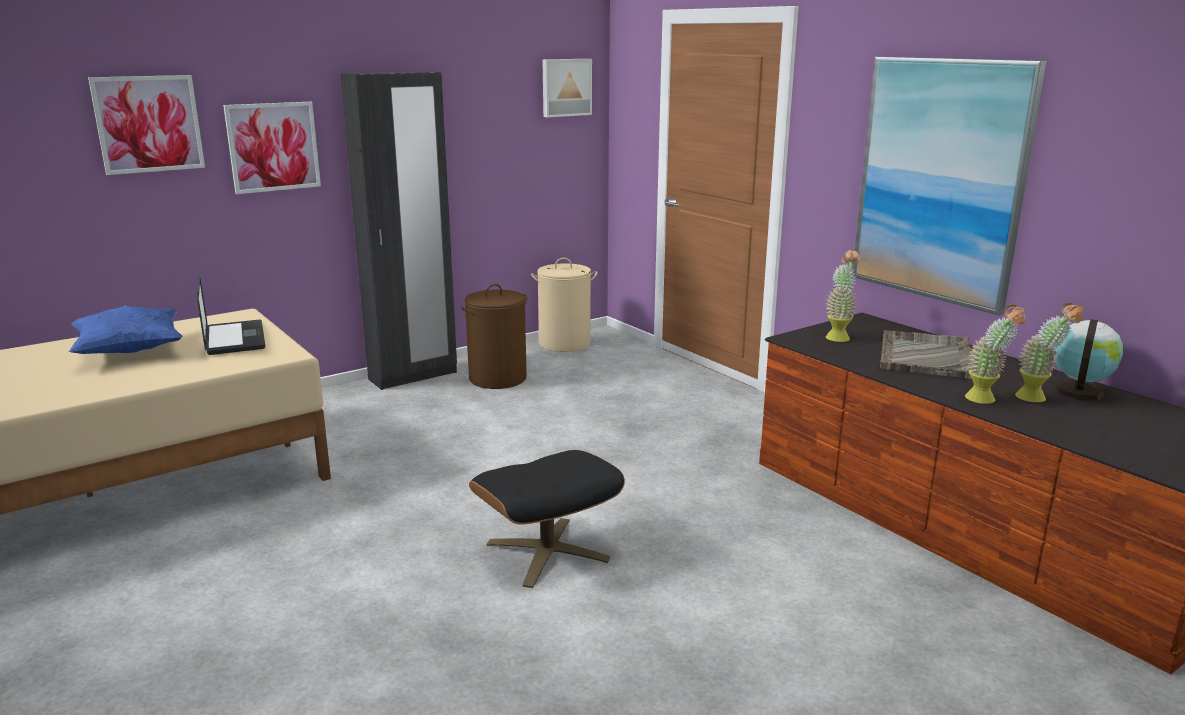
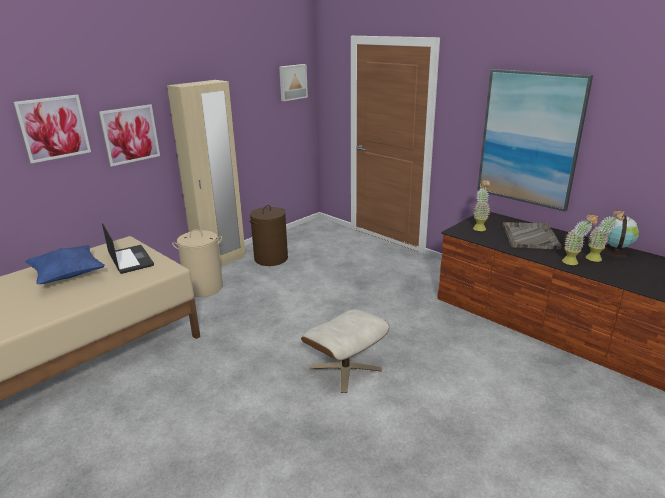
camera: 10 degrees left, 5 degrees up
(413, 376) = (220, 262): black wardrobe -> beige wardrobe
(547, 552) = (346, 369): black ottoman -> beige ottoman
(565, 343) = (300, 231): beige laundry basket -> beige laundry basket (204, 287)

